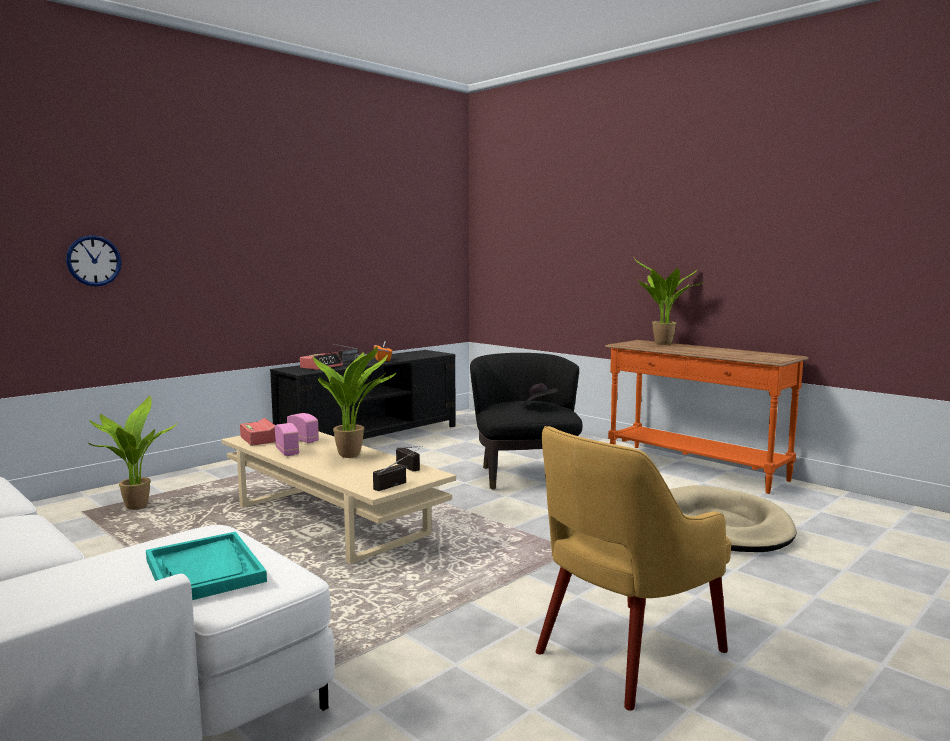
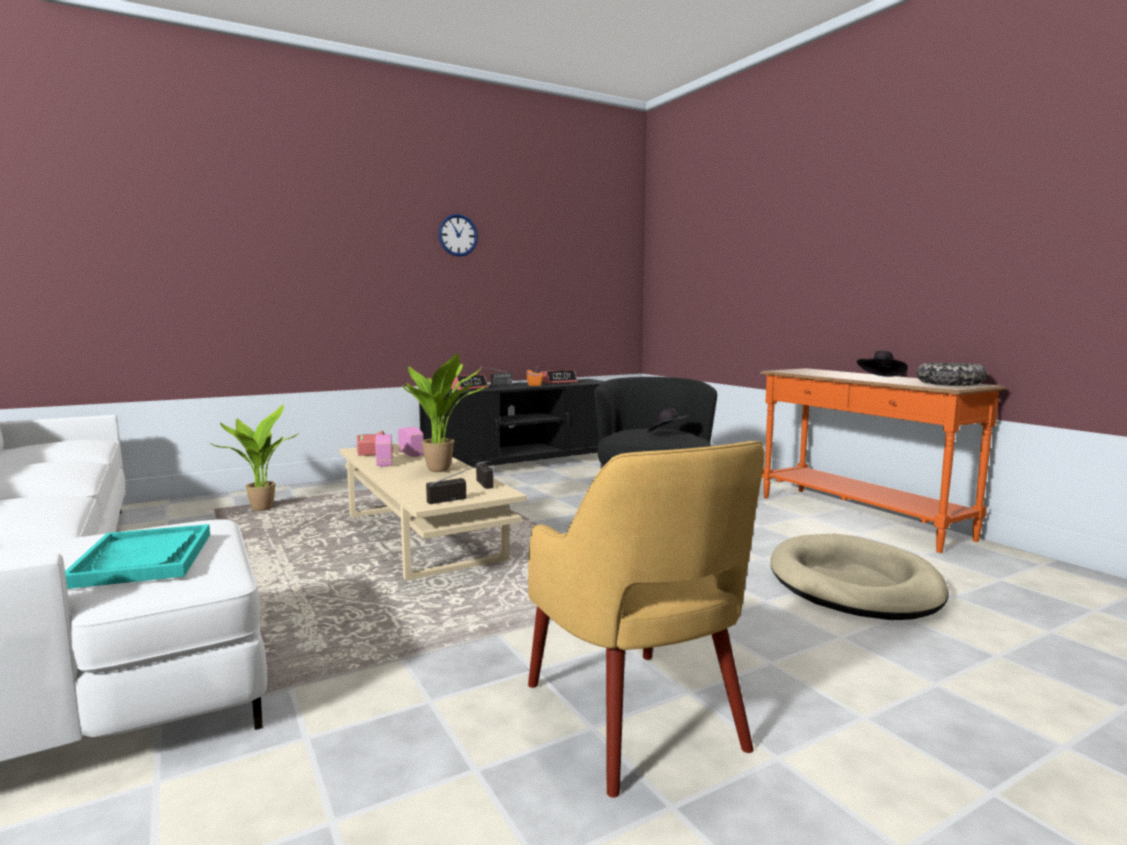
camera: 15 degrees right, 0 degrees up
(94, 261) = (245, 276): wall clock -> wall clock (458, 235)
(401, 355) = (558, 382): none -> alarm clock
(626, 653) = (635, 719): yellow armchair -> yellow armchair turned 90 degrees counterclockwise
(662, 344) = (828, 372): potted plant -> none
(711, 350) = (881, 378): none -> black hat
(768, 355) = (950, 384): none -> bowl

